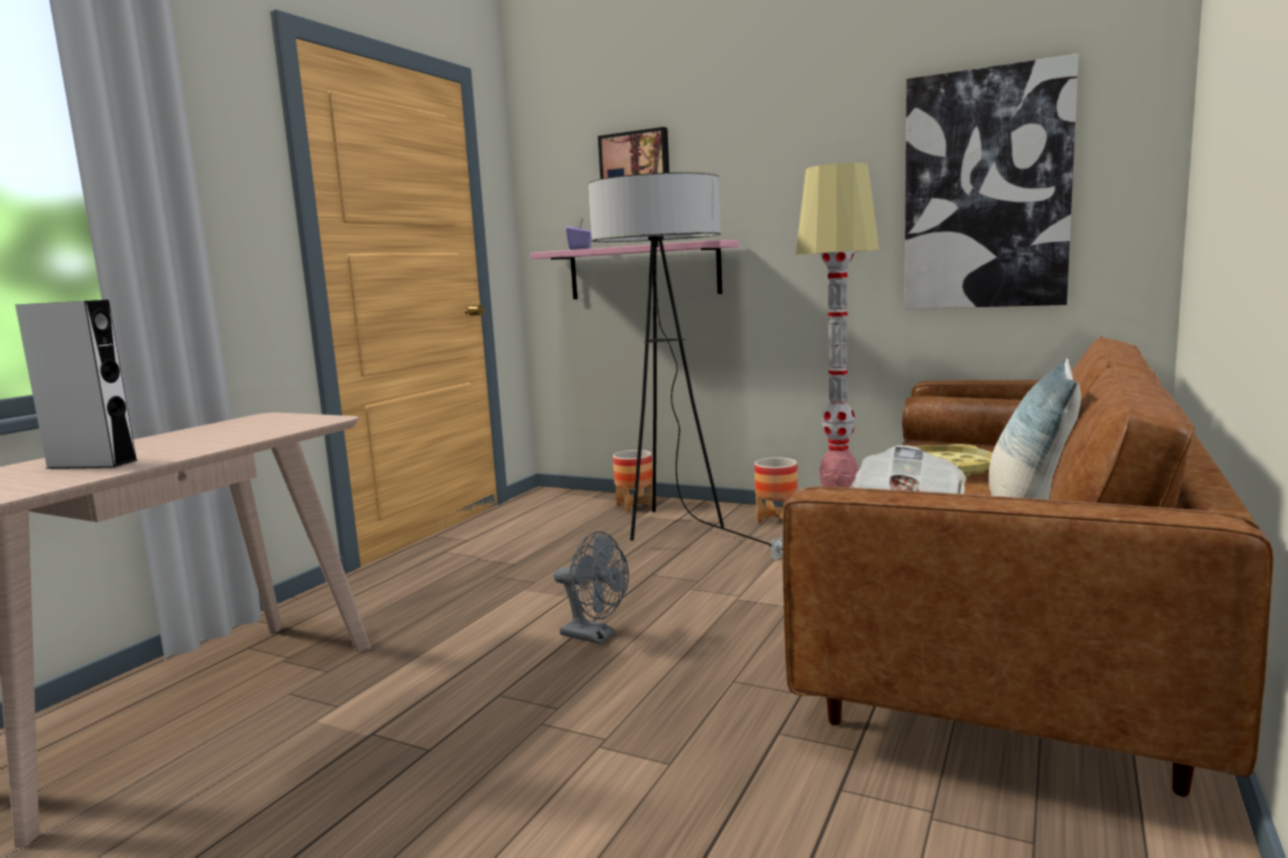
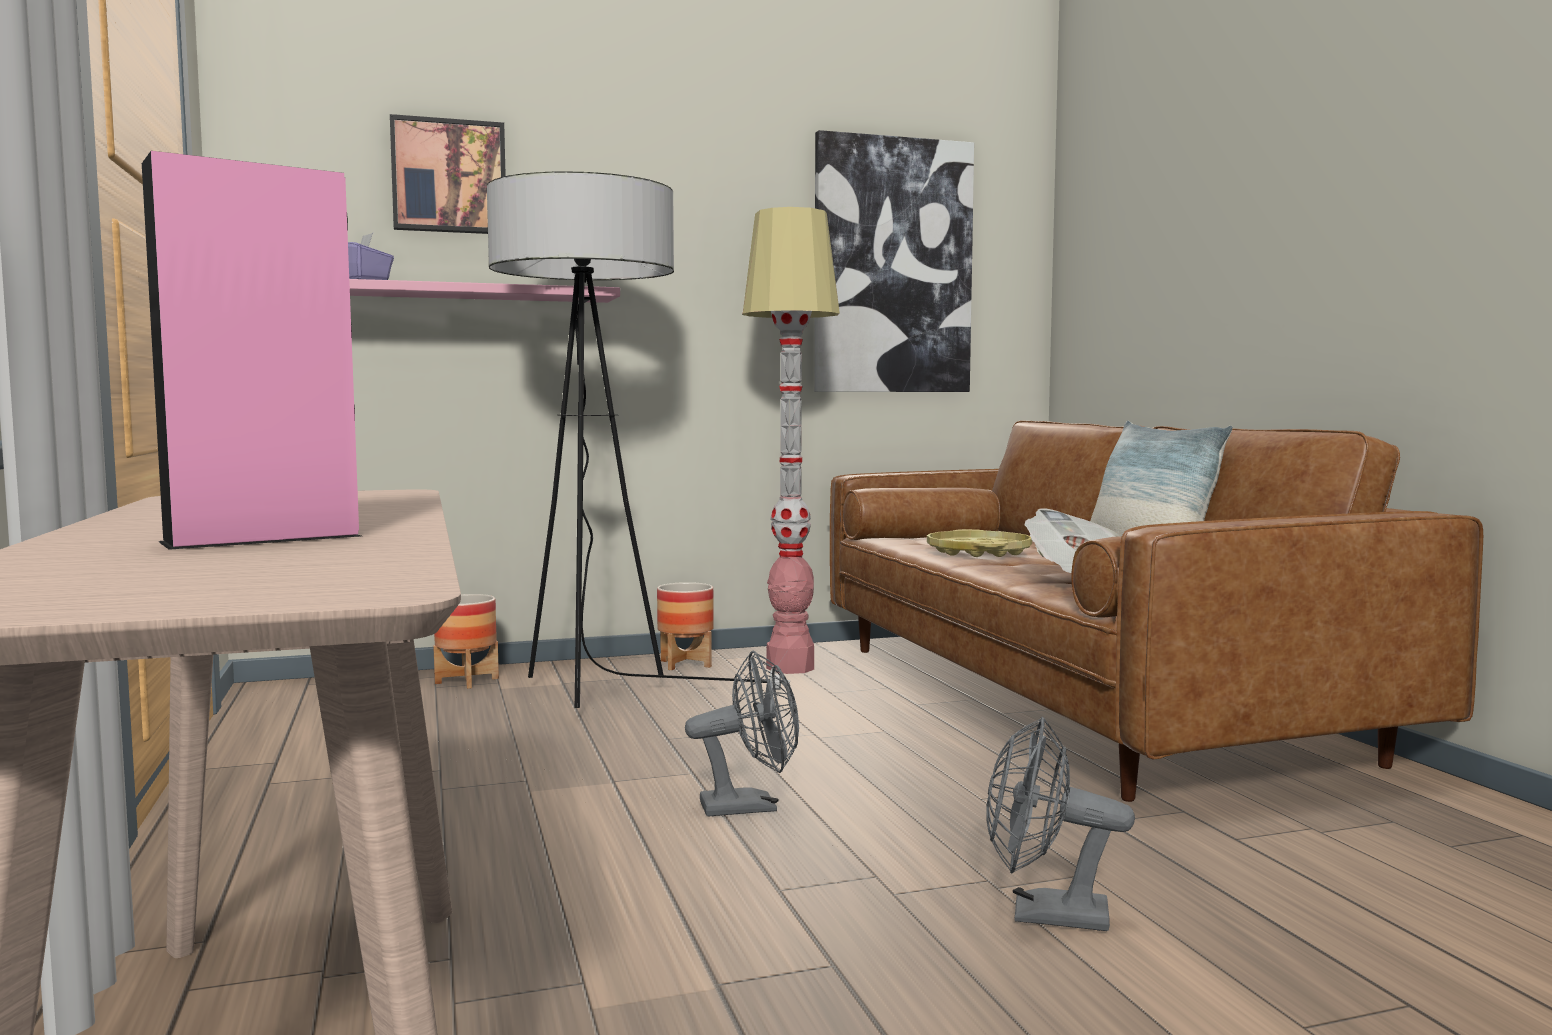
camera: 45 degrees left, 5 degrees down
(92, 464) = (263, 539): white speaker -> pink speaker
(580, 776) = (1044, 915): none -> grey fan

